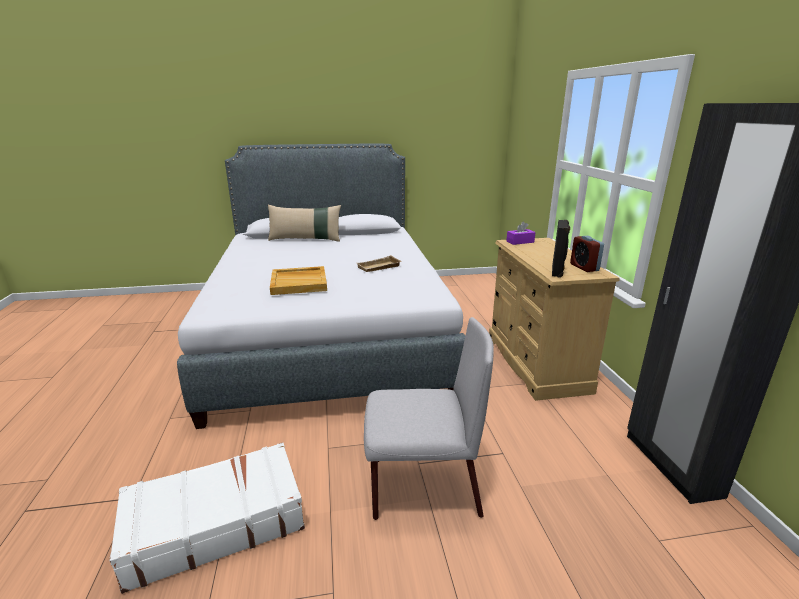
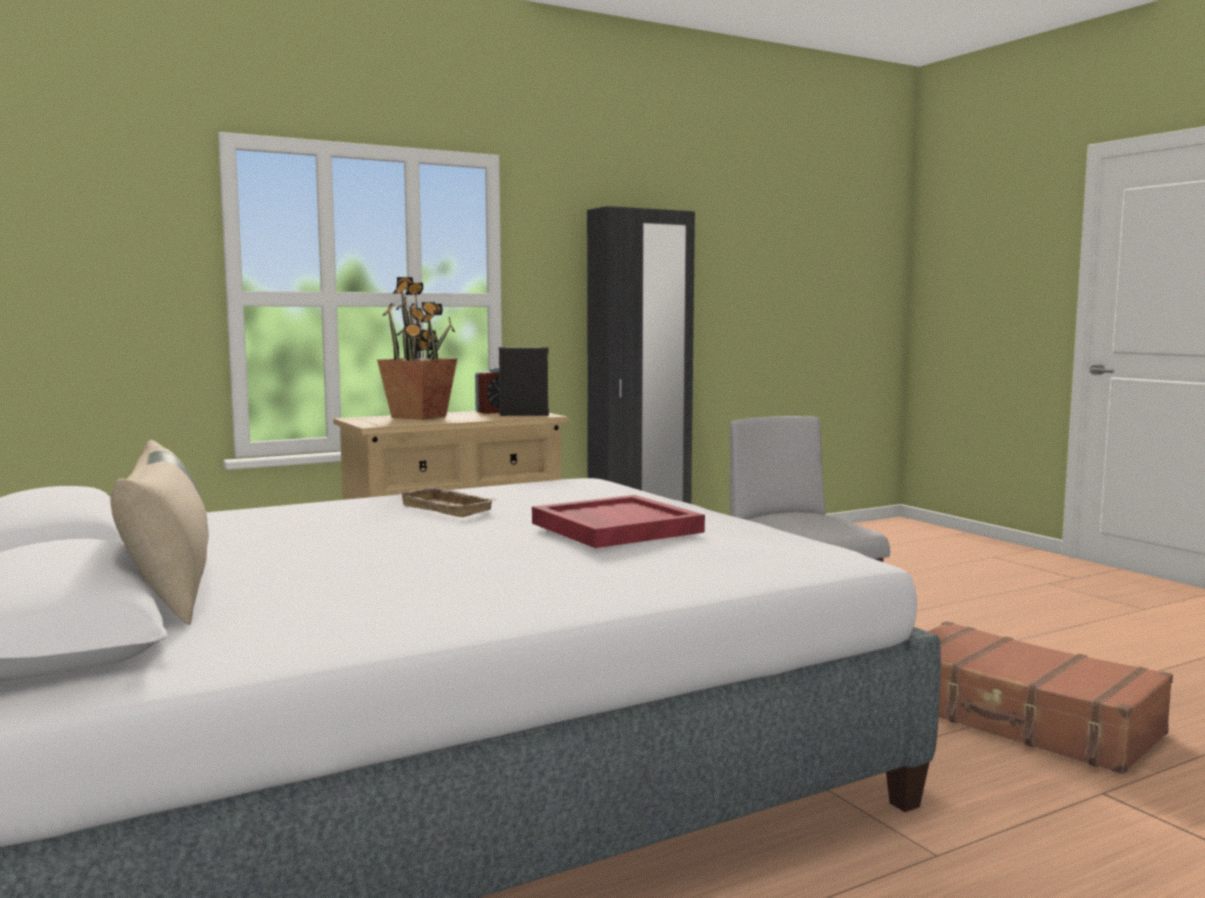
camera: 110 degrees left, 15 degrees down
(215, 523) = (1022, 719): white suitcase -> brown suitcase
(299, 283) = (614, 527): beige tray -> red tray
(520, 242) = (372, 422): purple tissue box -> none
(551, 250) = (420, 417): none -> potted plant

